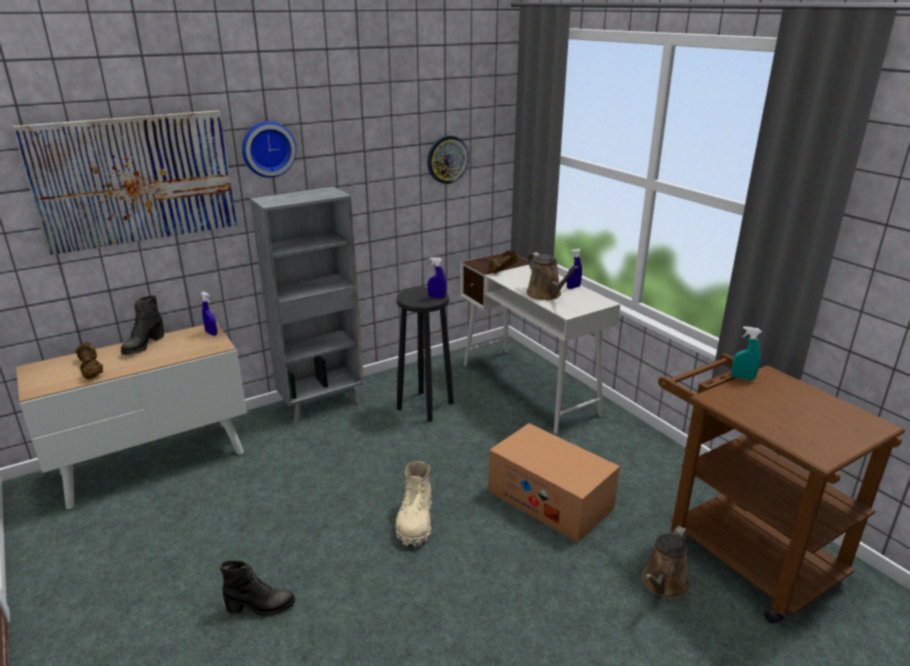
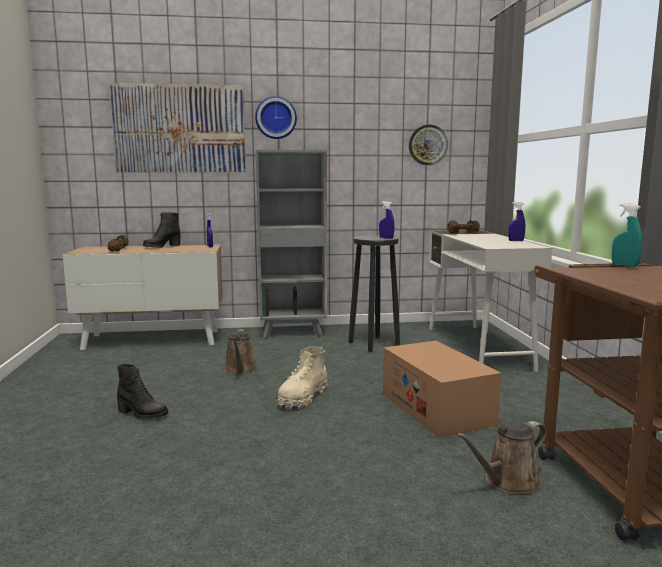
camera: 25 degrees right, 15 degrees down
(546, 294) = (484, 241): brown watering can -> brown watering can (240, 369)

